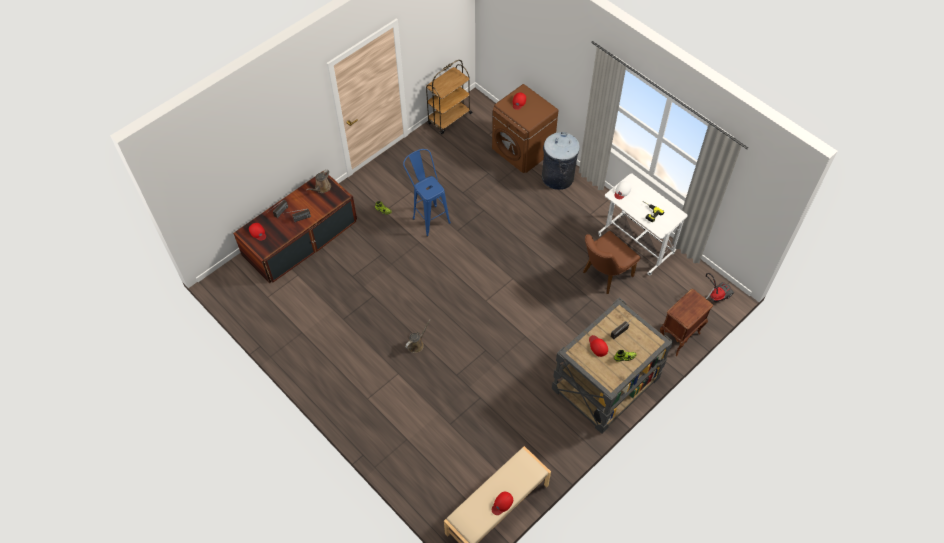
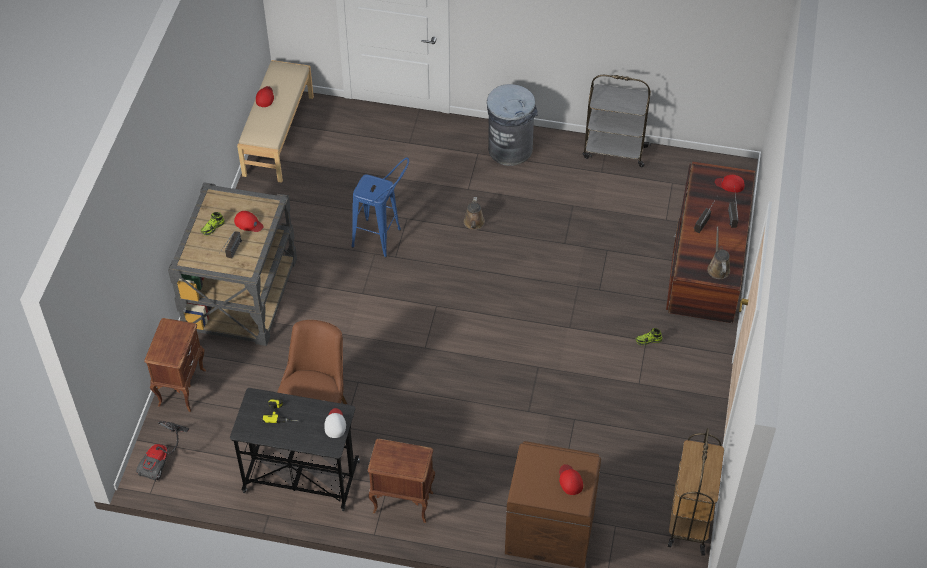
camera: 145 degrees right, 5 degrees down
(278, 342) = (614, 152): none -> grey cart
(428, 217) = (587, 363): blue stool -> blue stool (383, 240)
(557, 177) = (469, 515): grey trash can -> grey trash can (510, 149)
(588, 201) = (402, 503): none -> brown nightstand
(636, 244) = (301, 477): white desk -> black desk

